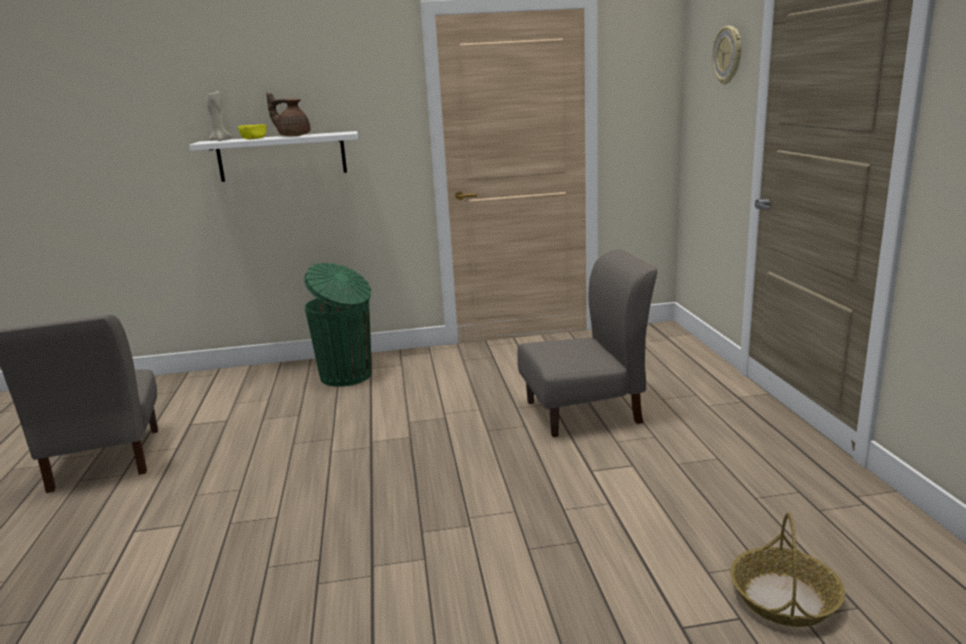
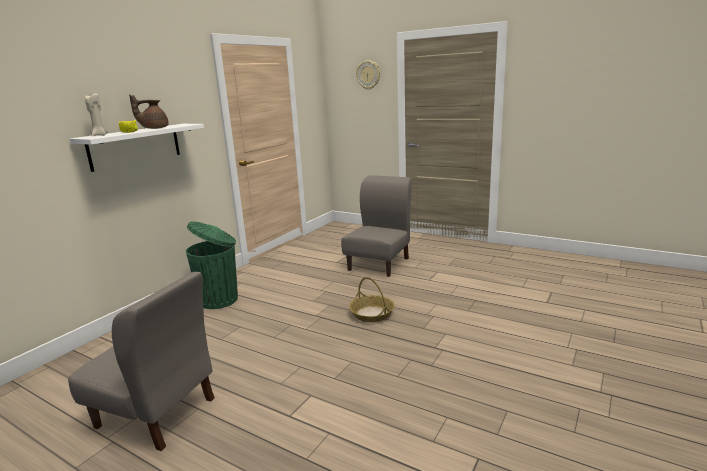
camera: 50 degrees left, 0 degrees up
(784, 598) = (549, 282): basket -> basket (372, 314)

